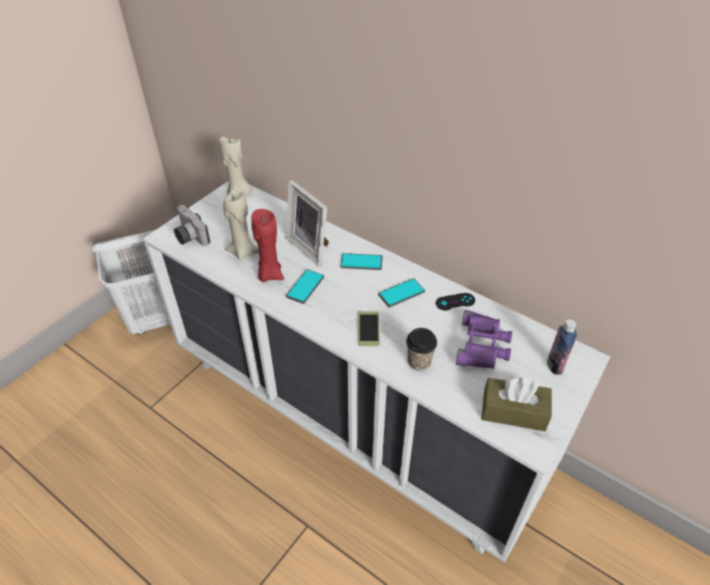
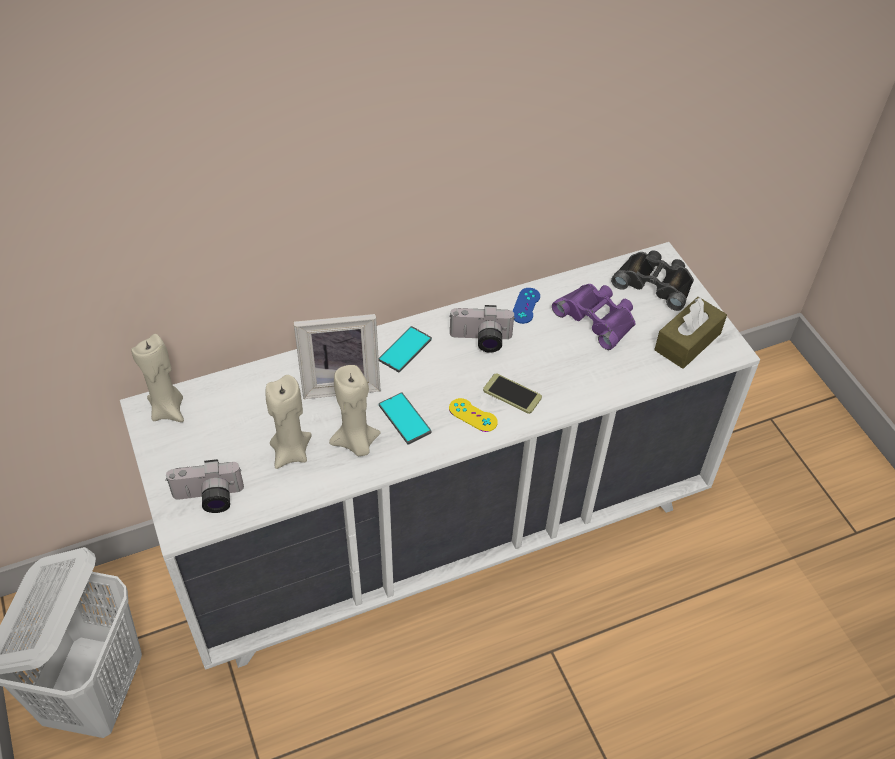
camera: 60 degrees left, 5 degrees up
(269, 274) = (356, 443): red candle -> beige candle
(334, 317) = (473, 415): none -> yellow game controller
(401, 293) = (481, 341): phone -> camera
(419, 361) = (584, 376): cup -> none
(455, 302) = (526, 306): black game controller -> blue game controller
(555, 365) = (655, 283): bottle -> black binoculars

